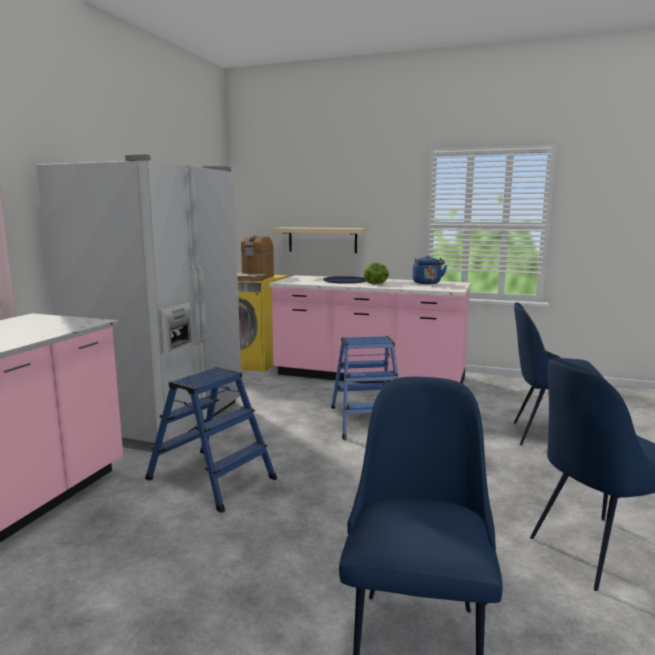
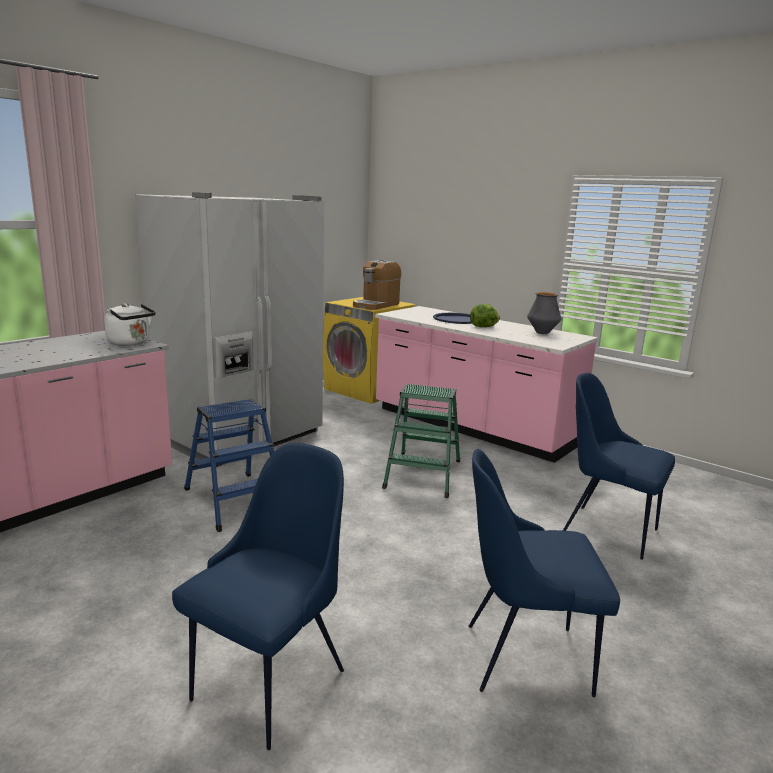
camera: 20 degrees right, 5 degrees up
(73, 322) = (131, 343): none -> white kettle
(322, 240) = (452, 270): beige shelf -> none
(366, 420) = (423, 473): blue step ladder -> green step ladder
(427, 283) = (542, 333): blue kettle -> vase

